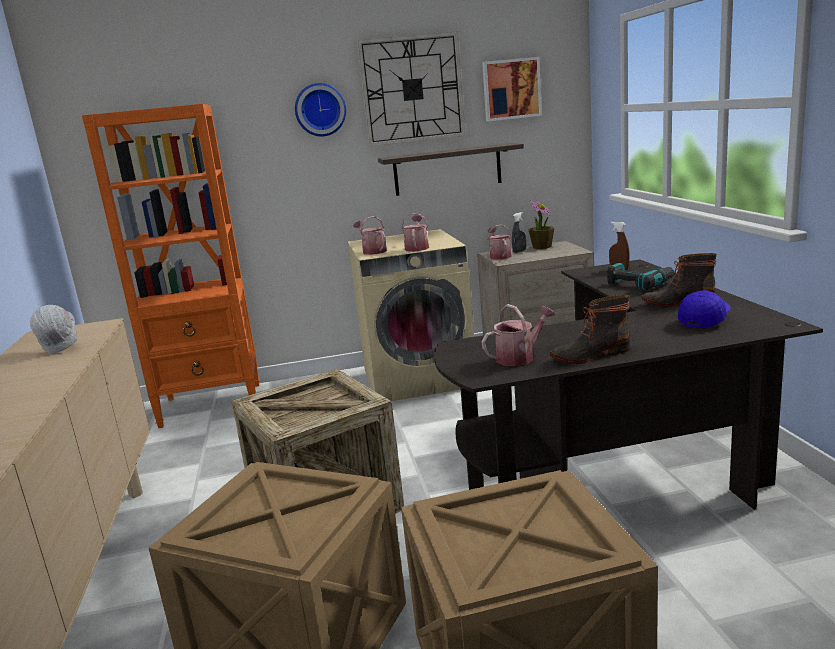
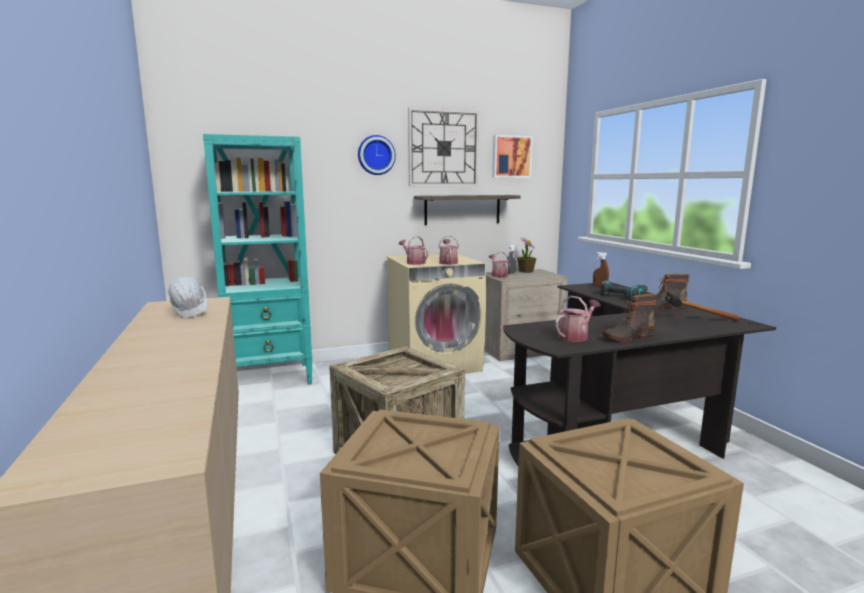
camera: 10 degrees left, 5 degrees down
(213, 405) = (271, 378): orange bookcase -> turquoise bookcase
(704, 319) = (690, 318): blue cap -> hammer

